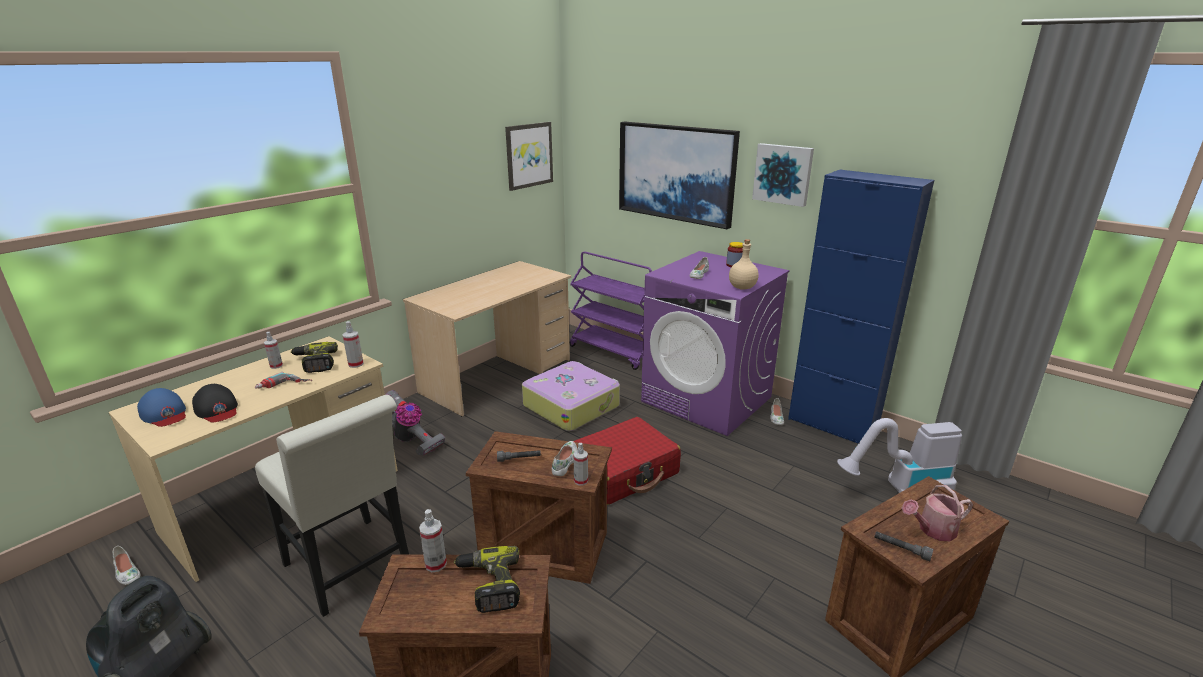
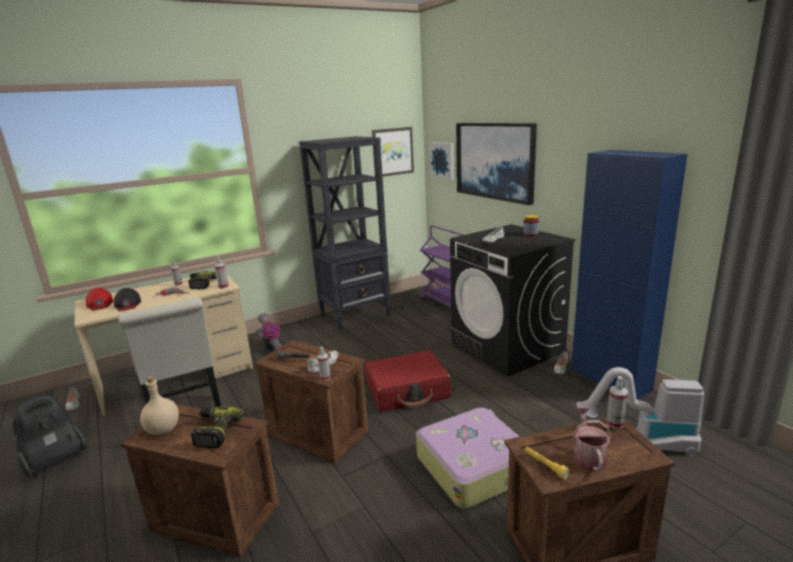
camera: 20 degrees right, 5 degrees down
(164, 413) = (100, 304): blue cap -> red cap
(436, 564) = (193, 413): spray bottle -> spray bottle (614, 423)
(497, 376) = (356, 315): beige desk -> black bookcase
(571, 405) = (396, 340): suitcase -> suitcase (474, 466)
(707, 399) = (507, 348): purple washing machine -> black washing machine
(742, 287) = (520, 249): beige bottle -> beige bottle (164, 430)
(783, 174) = (569, 157): picture -> picture (443, 160)
(901, 549) = (545, 466): grey flashlight -> yellow flashlight
(932, 530) = (588, 456): watering can -> watering can turned 90 degrees clockwise

